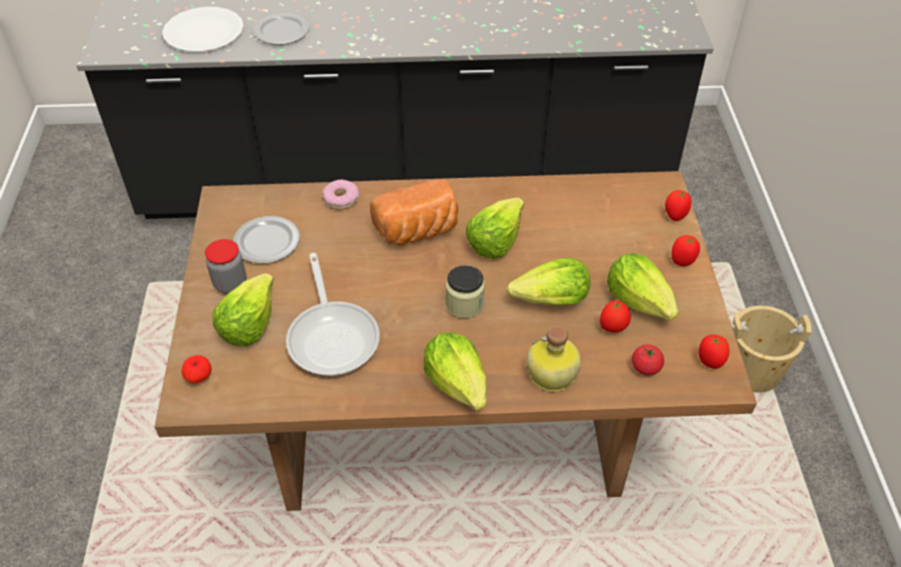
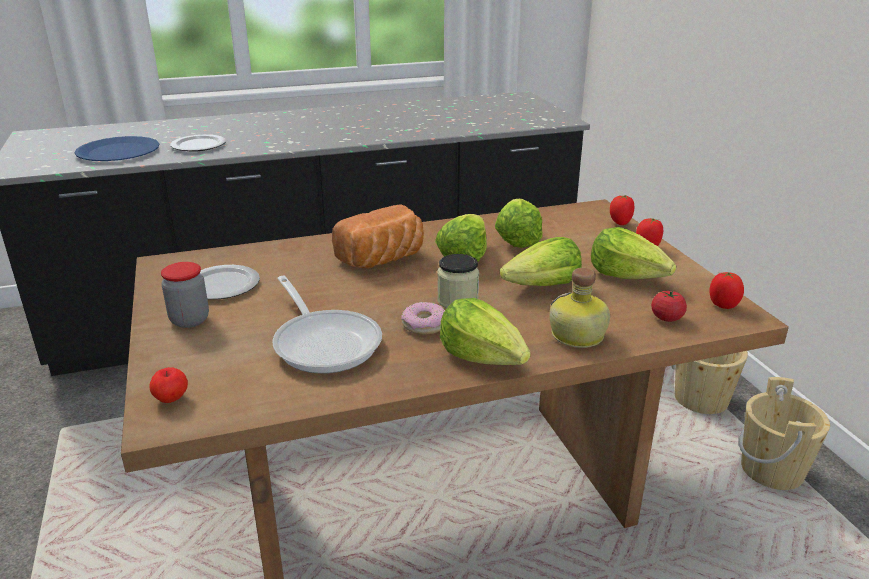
camera: 15 degrees left, 20 degrees down
(203, 32) = (118, 152): white plate -> blue plate
(248, 323) = (220, 347): lettuce -> lettuce (517, 239)
(341, 199) = (293, 248): donut -> donut (425, 325)
(613, 328) = (615, 296): tomato -> none
(780, 469) = (771, 470): none -> beige bucket

